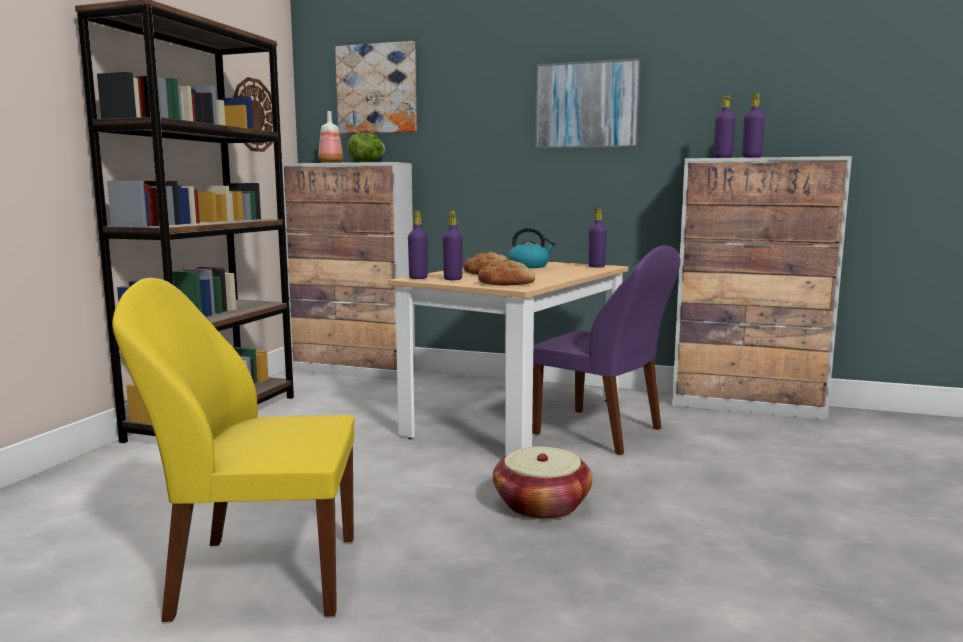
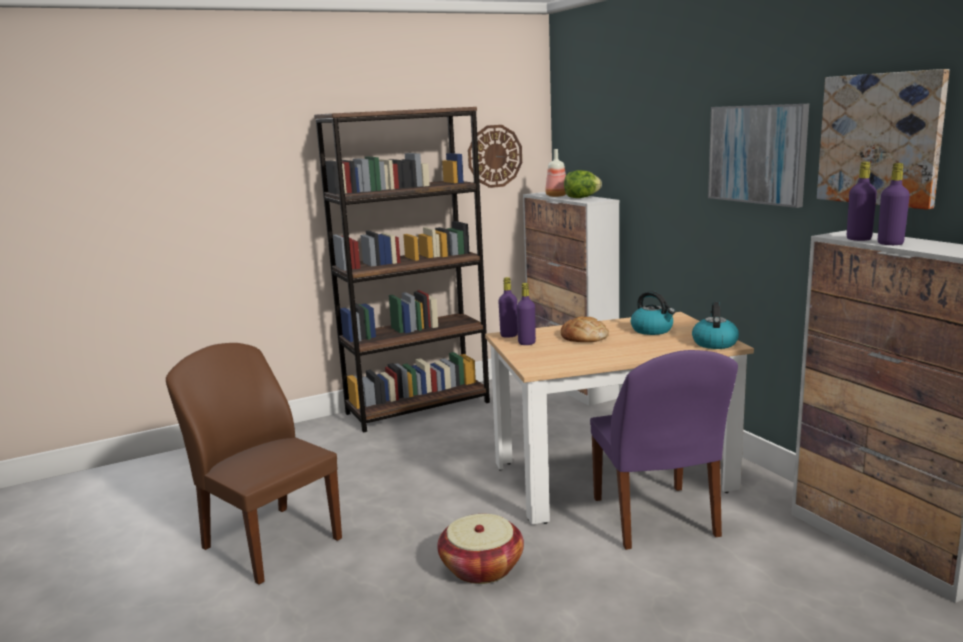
camera: 45 degrees right, 5 degrees up
(261, 576) = (270, 542): yellow chair -> brown chair
(377, 89) = (599, 125): picture -> picture (880, 139)
(506, 283) = (548, 358): bread -> none
(596, 266) = (714, 343): purple bottle -> kettle

